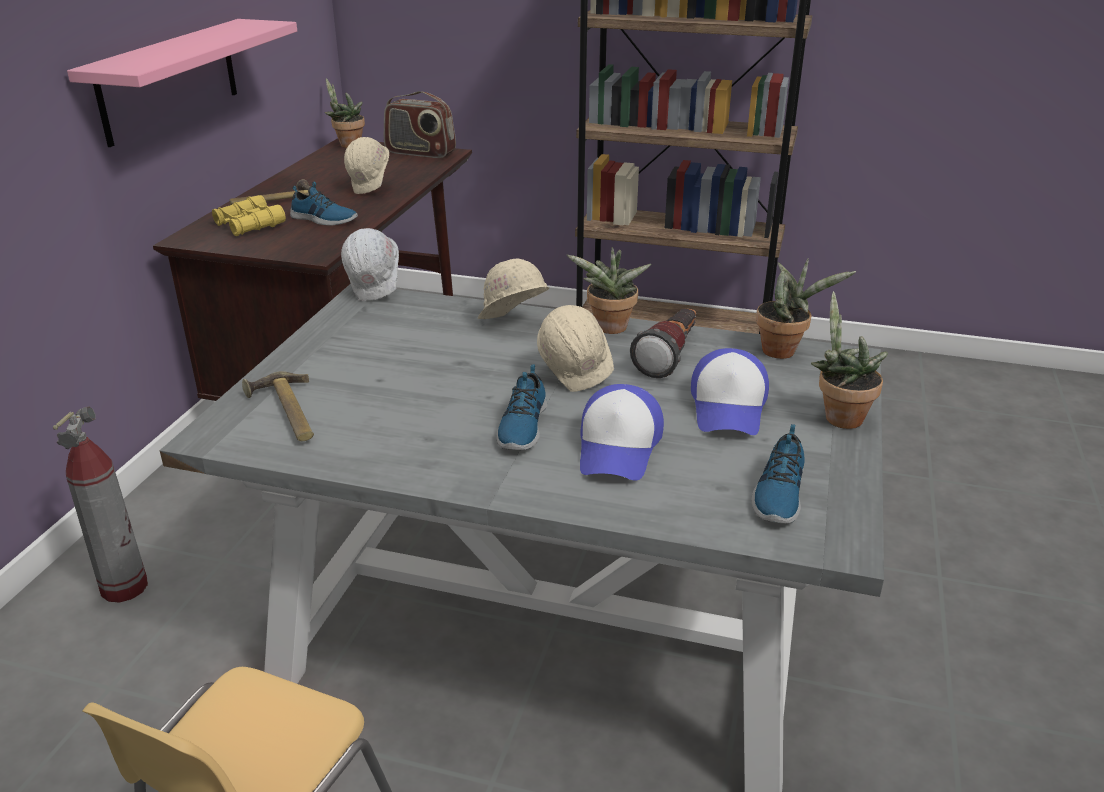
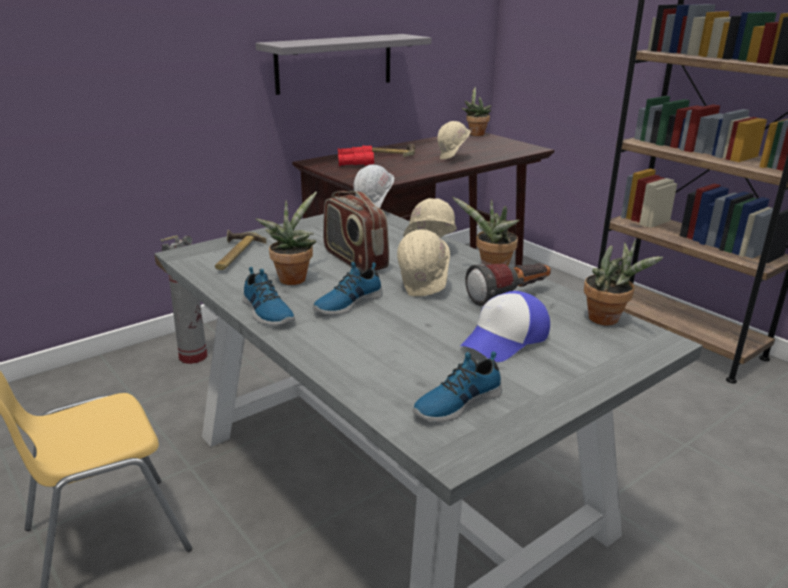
camera: 35 degrees right, 5 degrees down
(169, 80) = (334, 63): pink shelf -> grey shelf
(249, 225) = (355, 162): yellow binoculars -> red binoculars
(323, 219) = (400, 168): shoe -> shoe (266, 312)
(420, 153) = (515, 145): radio -> radio (354, 260)
(619, 447) = (389, 335): cap -> none
(838, 416) = (586, 375): potted plant -> potted plant (293, 277)

